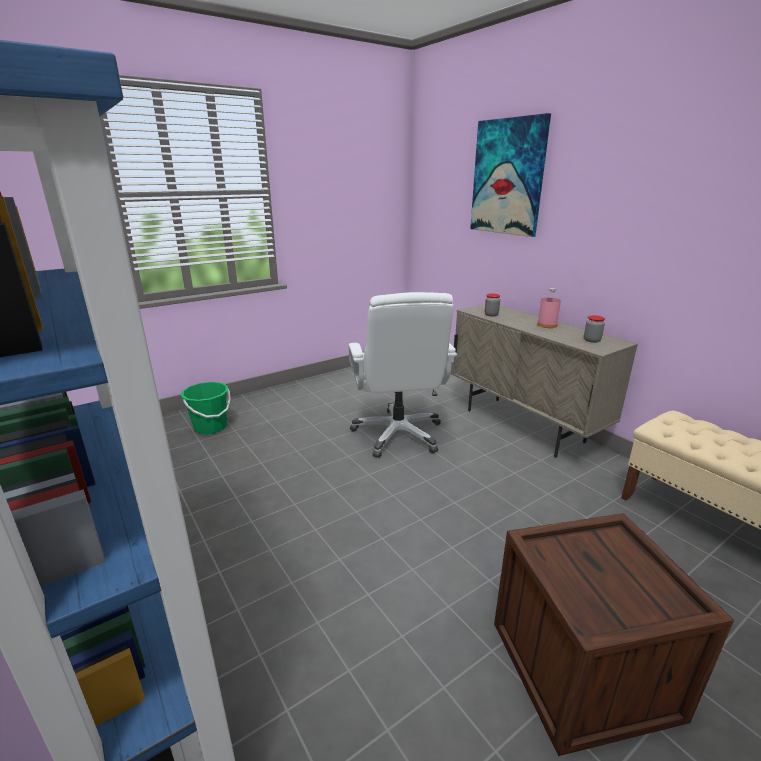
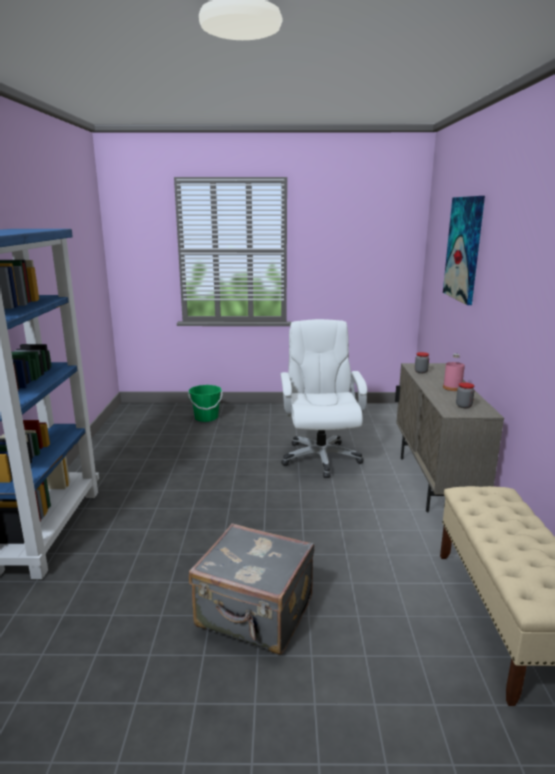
camera: 35 degrees right, 5 degrees down
(398, 434) = (320, 457): white office chair -> white office chair turned 150 degrees clockwise
(583, 668) = (255, 614): crate -> grey suitcase

